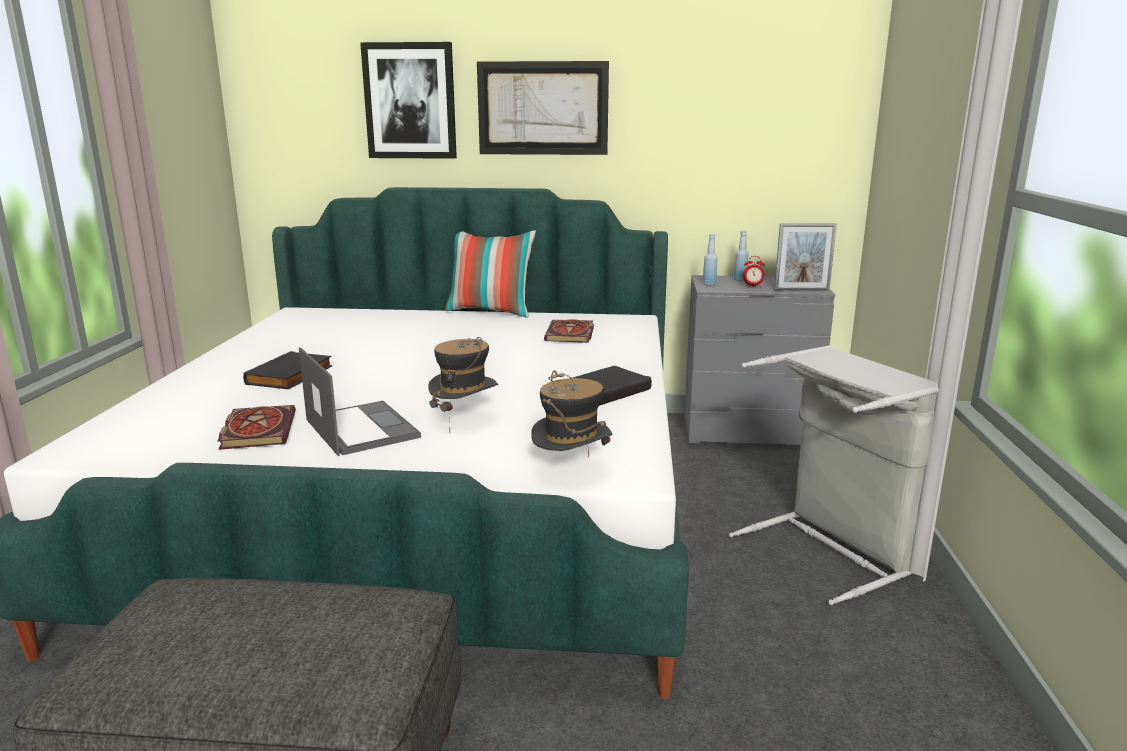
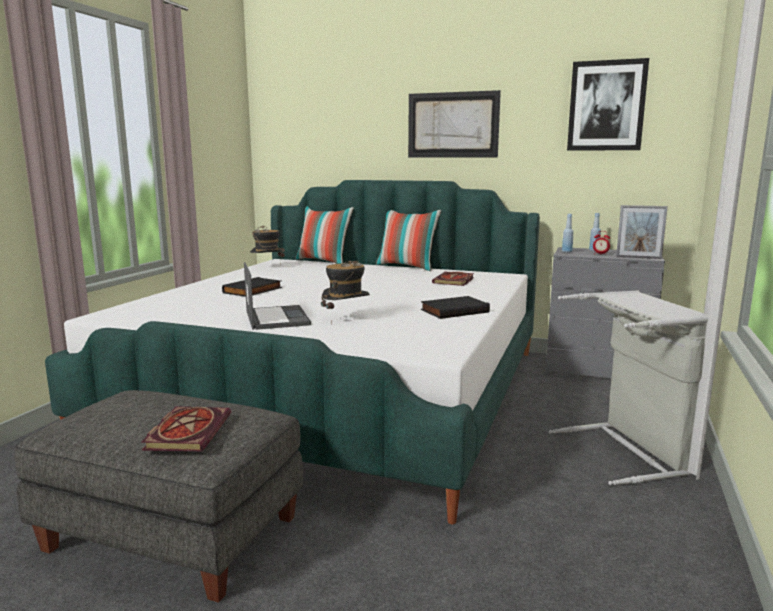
camera: 15 degrees right, 5 degrees down
(257, 430) = (214, 314): book -> book (188, 431)
(364, 309) = (324, 261): none -> pillow
(410, 101) = (364, 122): picture -> picture (606, 106)
(571, 473) = (397, 350): hat -> hat (267, 267)

